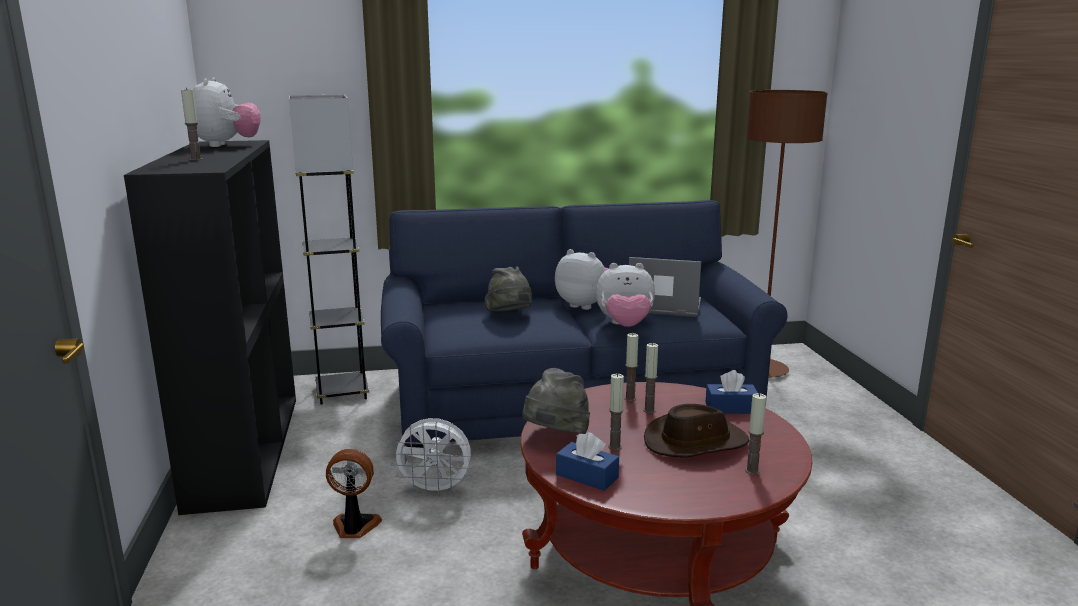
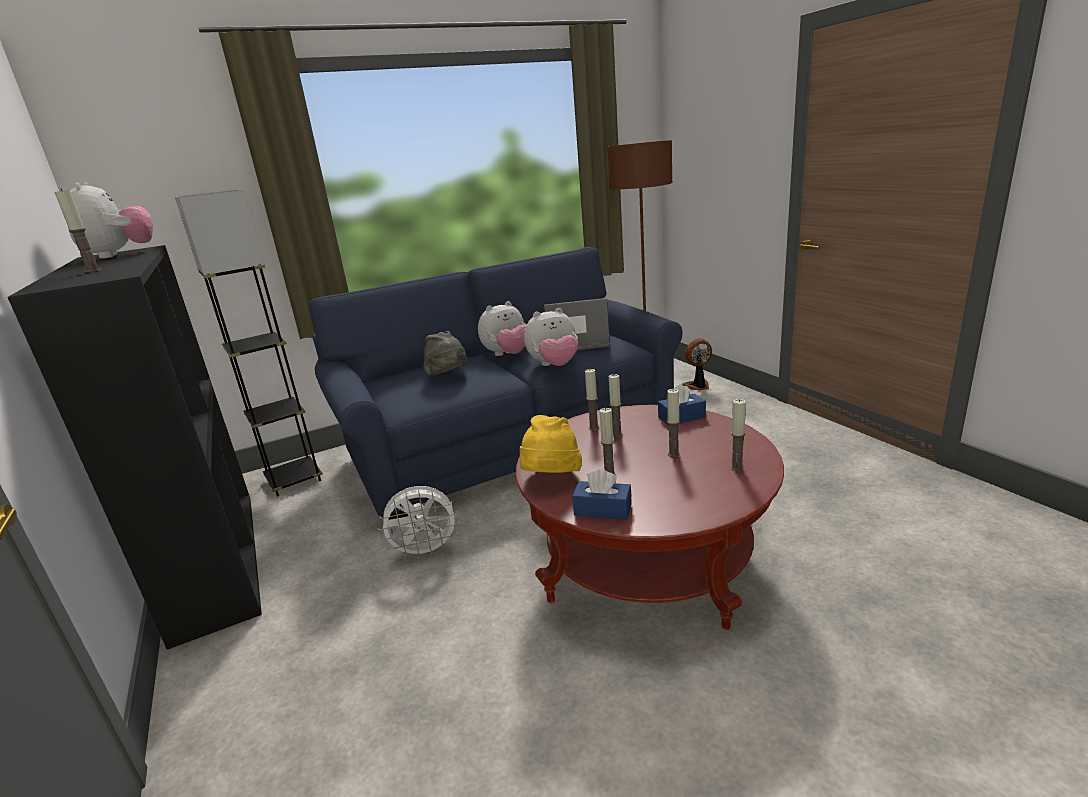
camera: 15 degrees left, 5 degrees up
(354, 527) = (363, 610): fan -> fan (697, 386)
(556, 436) = (551, 478): grey hat -> yellow hat
(584, 305) = (507, 355): plush toy -> plush toy turned 135 degrees clockwise
(695, 442) = (673, 454): brown hat -> candle

